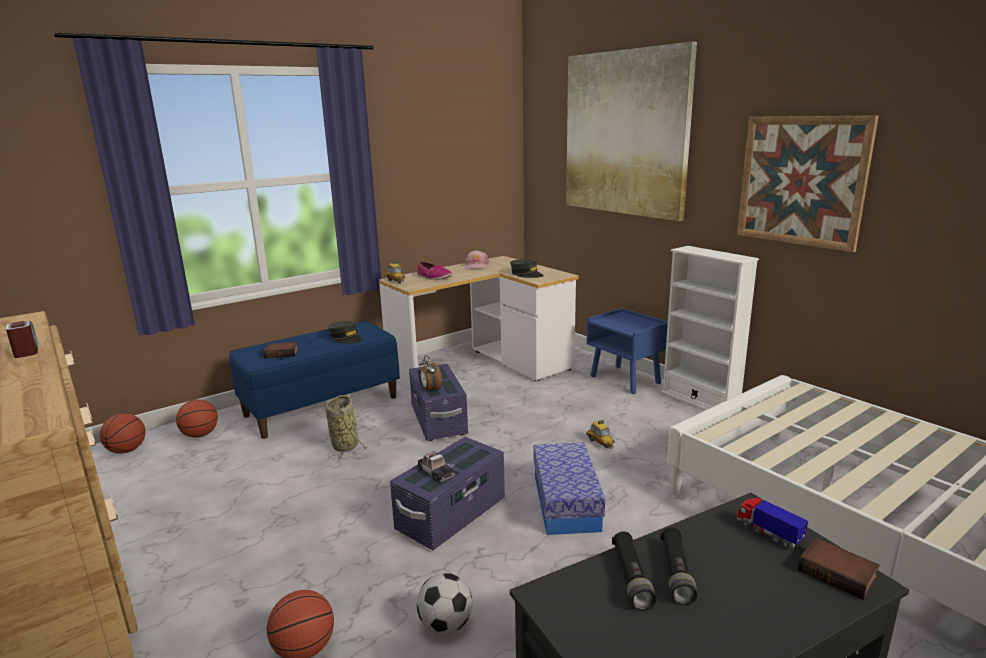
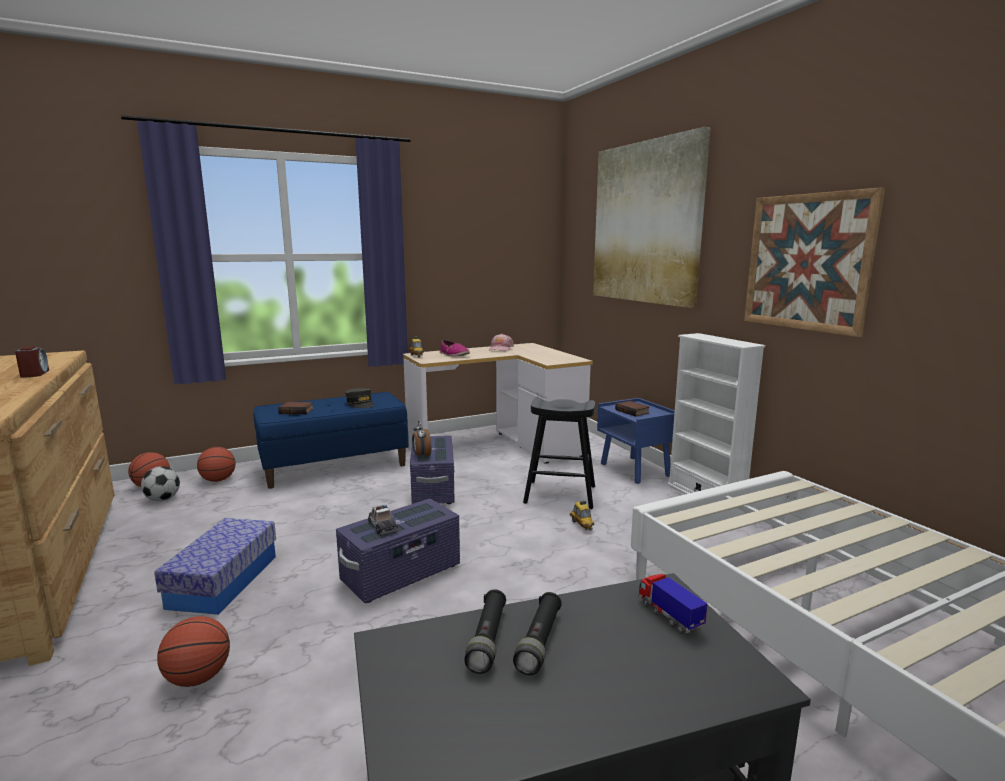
camera: 10 degrees right, 5 degrees down
(345, 445) = (337, 501): basket -> none
(445, 625) = (340, 676): football -> football (162, 499)
(526, 274) = (542, 357): grey cap -> none
(566, 413) = (560, 494): none -> black stool
(566, 502) = (520, 576): storage box -> storage box (224, 581)
(838, 573) = (729, 668): book -> book (633, 411)

